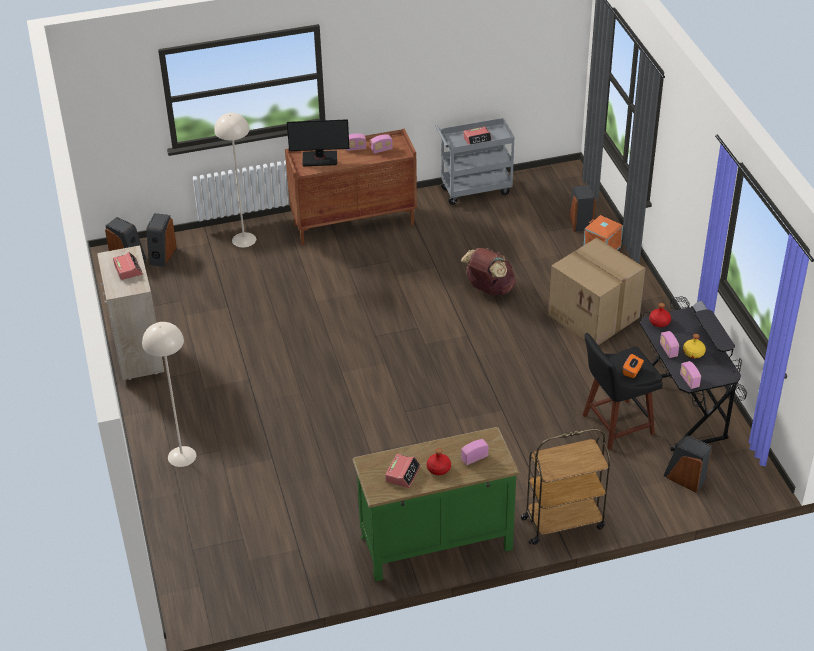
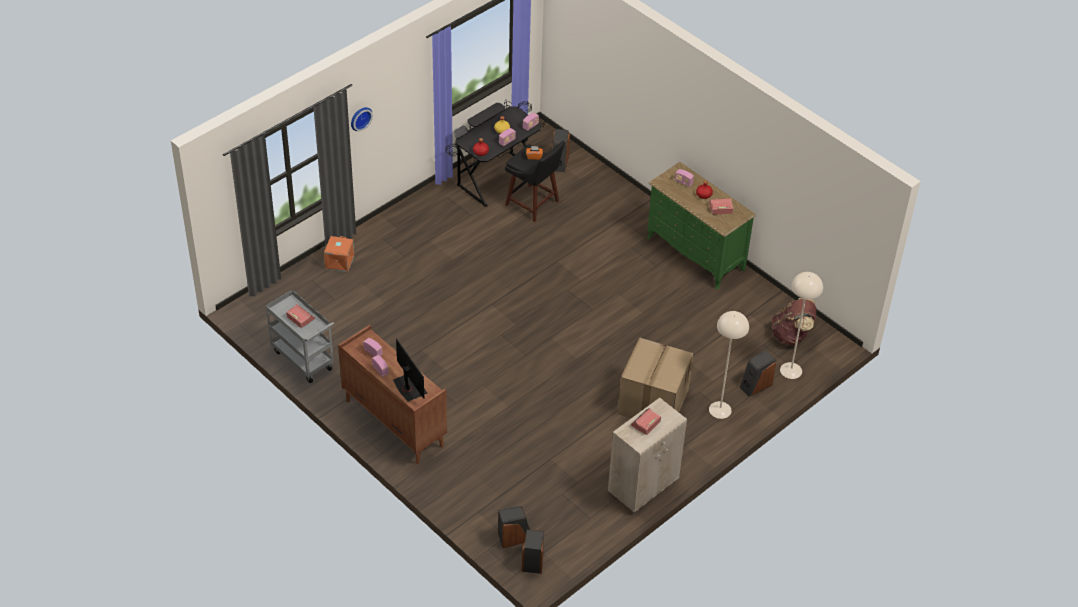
camera: 120 degrees left, 5 degrees up
(244, 239) = (459, 489): beige floor lamp -> beige floor lamp (791, 370)
(489, 289) = (430, 310): brown backpack -> brown backpack (791, 335)
(563, 524) = (637, 203): brown cart -> none
(580, 221) = (310, 284): speaker -> speaker (755, 385)
(595, 316) = (426, 243): cardboard box -> cardboard box (652, 401)
(675, 146) = (360, 118): none -> wall clock

